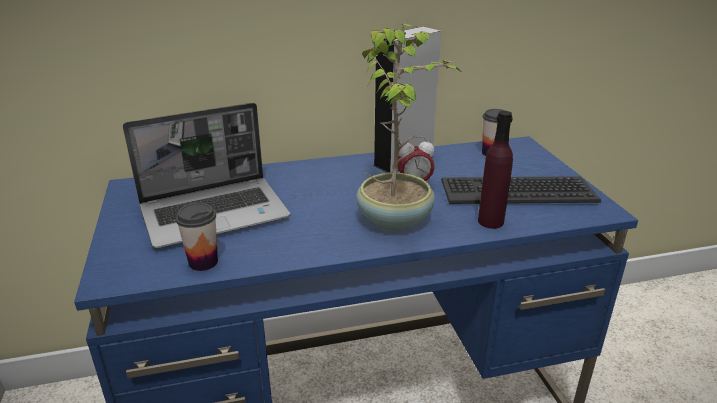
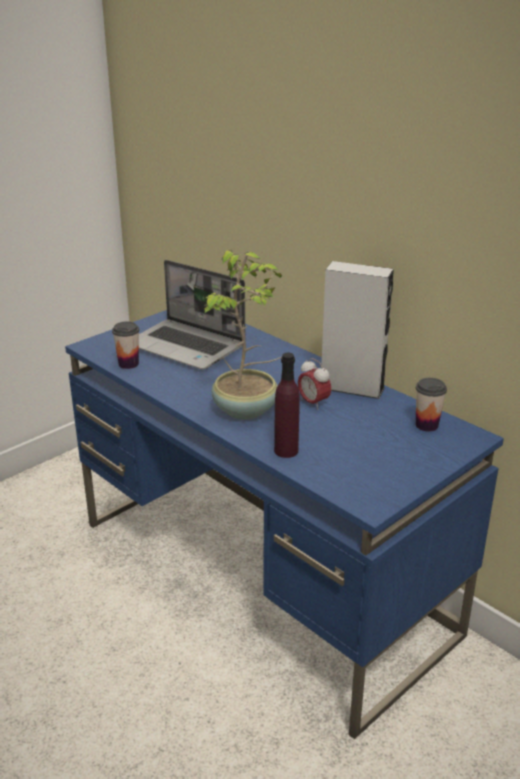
camera: 60 degrees right, 0 degrees up
(517, 191) = (358, 453): keyboard -> none

